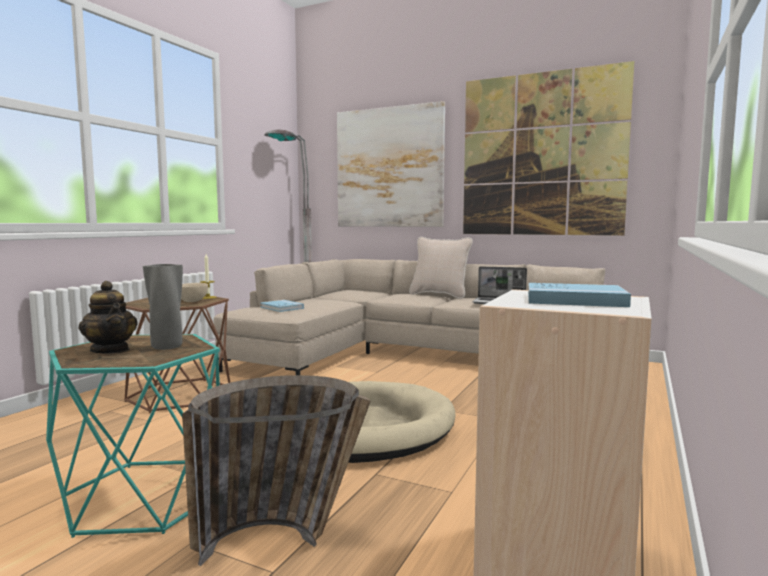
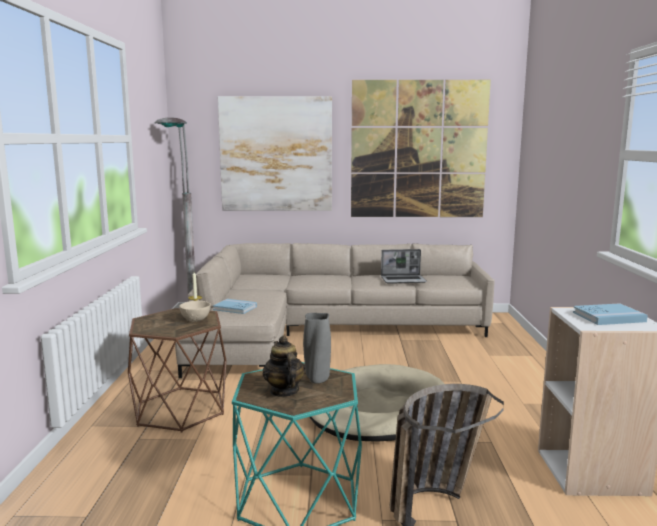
camera: 25 degrees left, 5 degrees up
(111, 350) = (284, 391): teapot -> teapot turned 135 degrees counterclockwise
(439, 295) = (340, 274): beige pillow -> none

